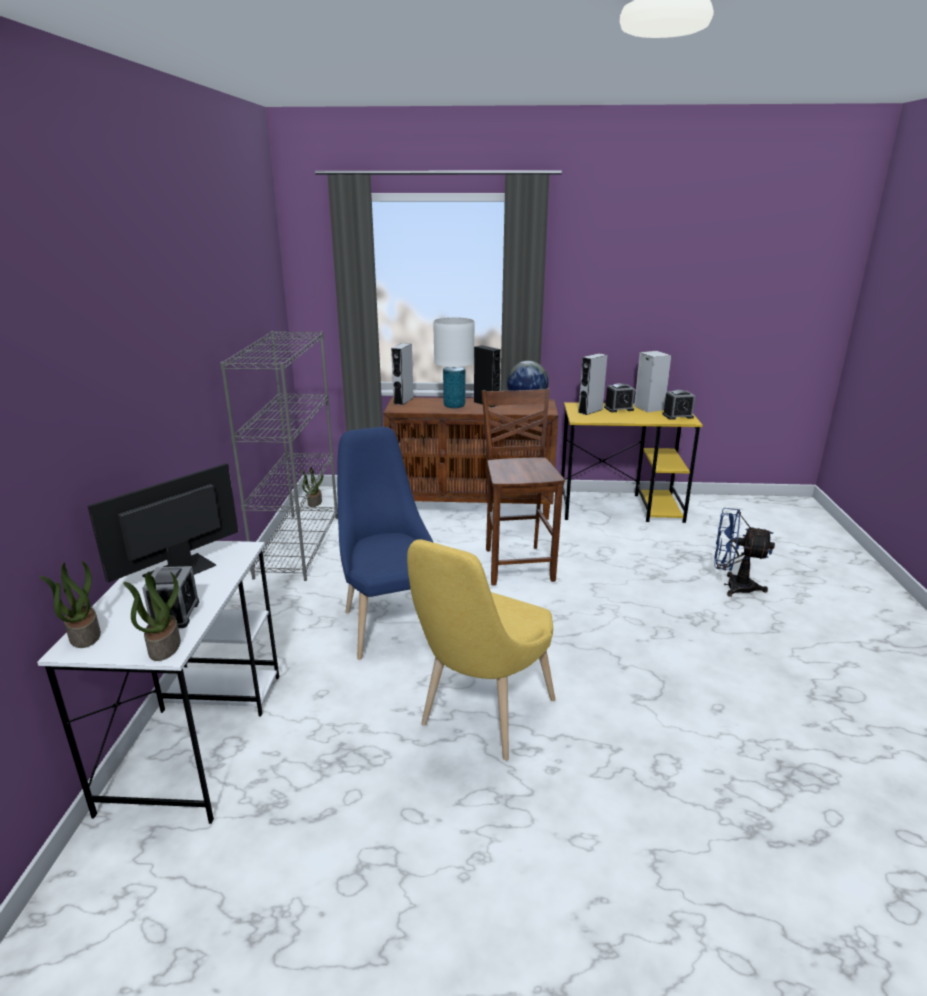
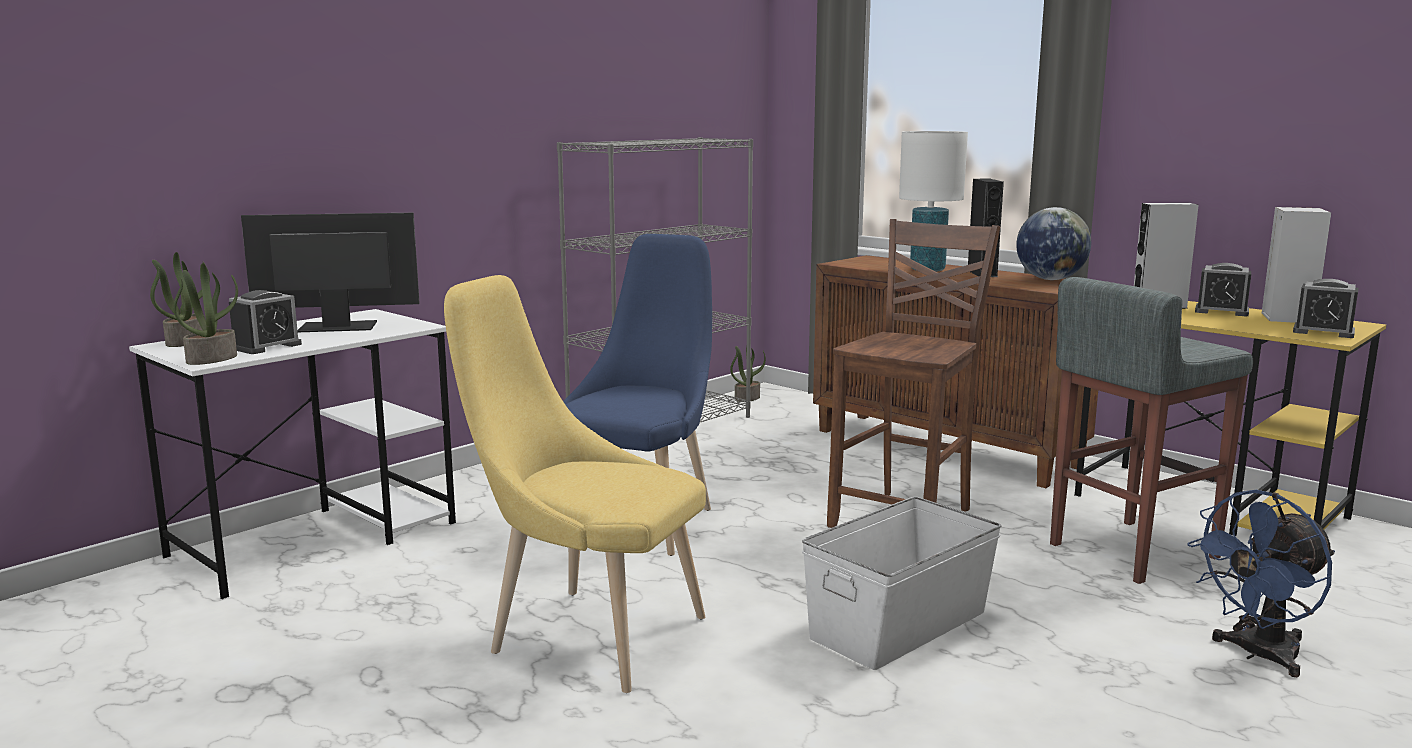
camera: 40 degrees right, 10 degrees down
(403, 400) = (871, 259): grey speaker -> none
(482, 717) = (585, 634): yellow chair -> yellow chair turned 45 degrees clockwise
(604, 633) = (900, 624): none -> white storage box
(626, 546) = (1130, 550): none -> grey stool
(732, 586) = (1258, 655): blue fan -> blue fan turned 90 degrees counterclockwise

